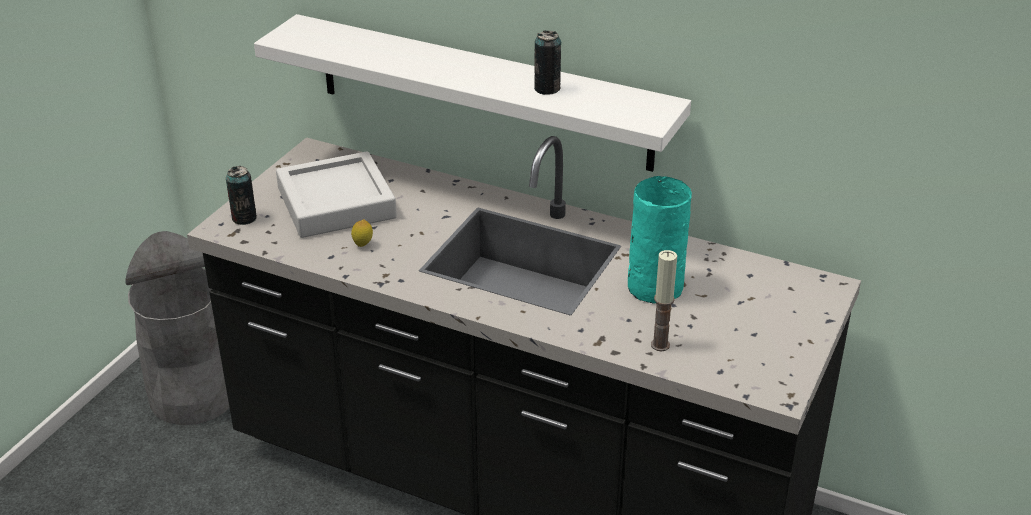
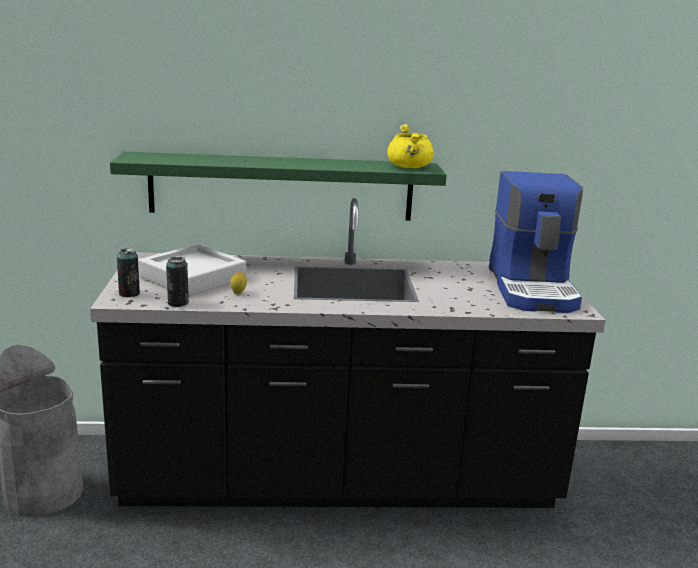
camera: 30 degrees left, 15 degrees down
(482, 92) = (282, 187): white shelf -> green shelf
(547, 89) = (347, 164): can -> can (178, 303)
(628, 109) = (409, 167): none -> yellow cooking pot
(653, 286) = (449, 282): turquoise vase -> none
(660, 345) = (488, 304): candle -> none
(764, 329) = (533, 289): none -> coffee machine

